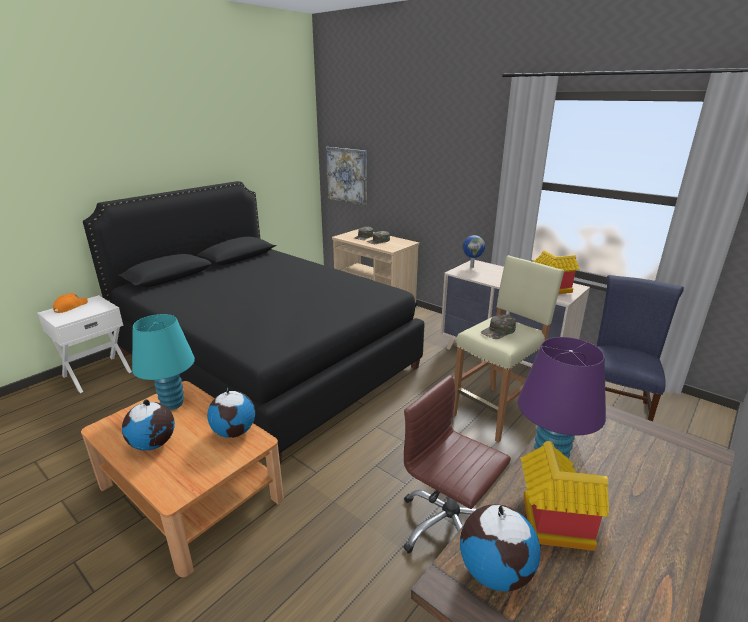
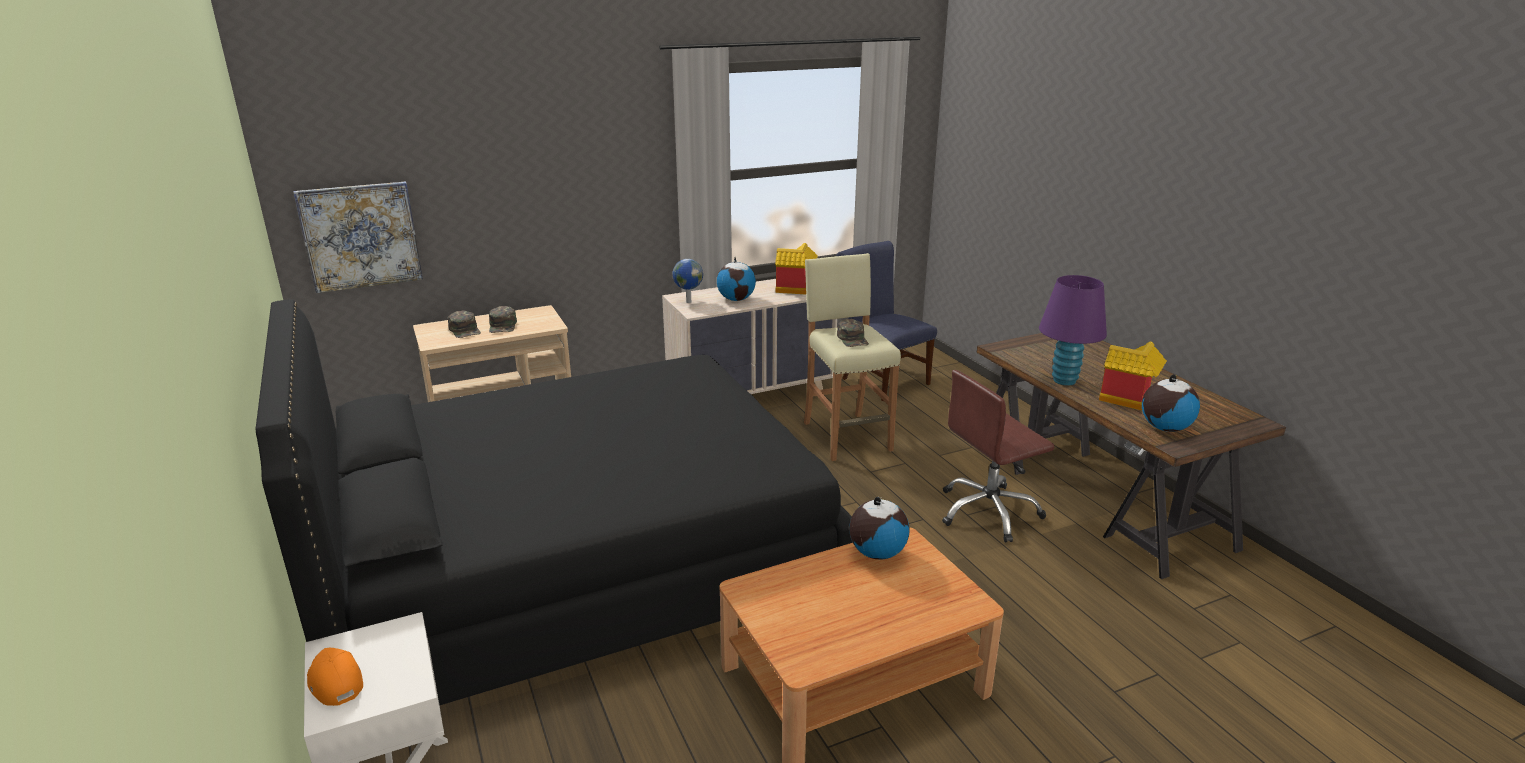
camera: 65 degrees left, 0 degrees up
(154, 444) = (869, 617): globe -> globe (736, 299)
(172, 404) = (780, 597): turquoise table lamp -> none

